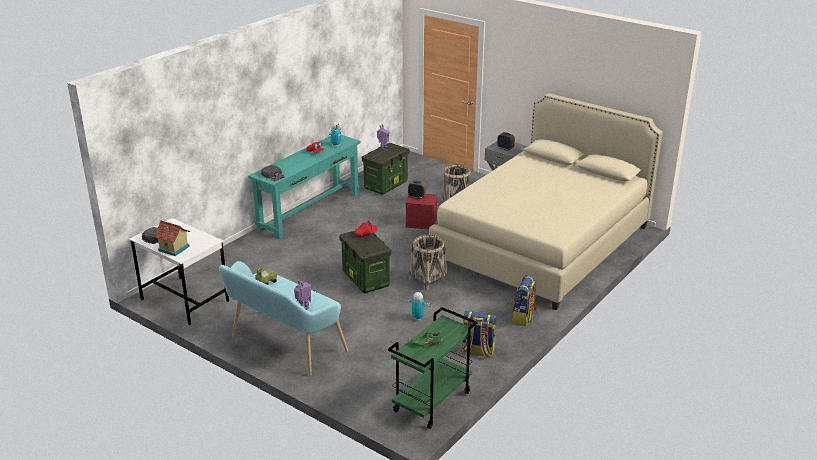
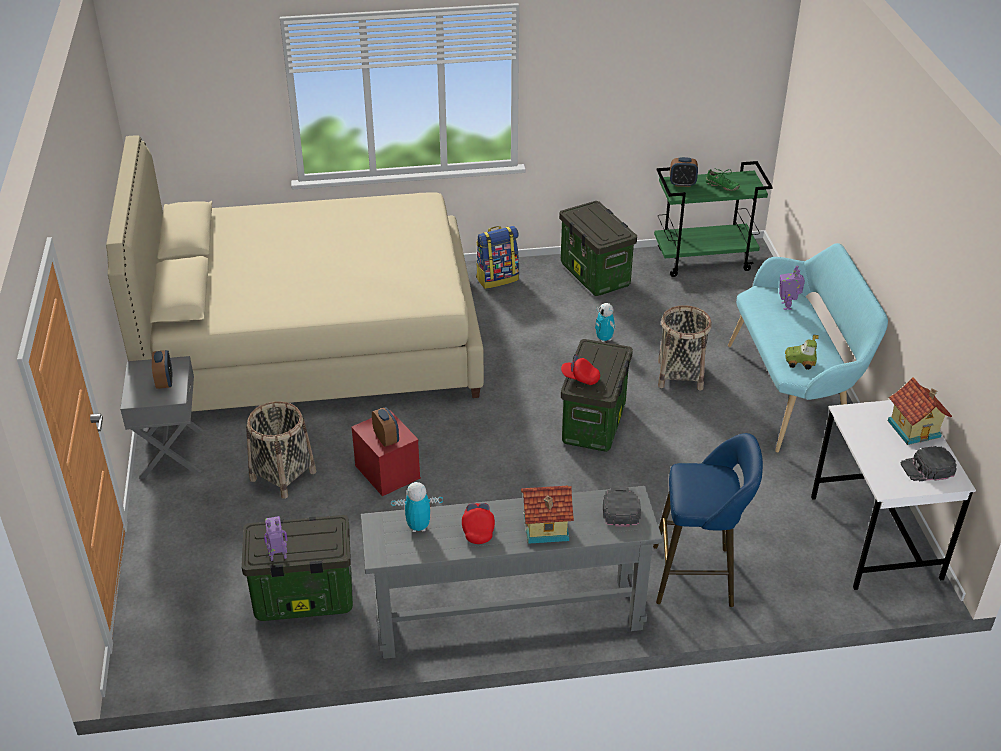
camera: 135 degrees left, 10 degrees up
(252, 252) = (698, 575): none -> blue stool
(292, 161) = (546, 528): none -> toy house
(309, 211) = (509, 617): turquoise console table -> grey console table
(428, 280) = (523, 376): basket -> basket (680, 375)
(452, 331) = (682, 184): none -> alarm clock
(477, 351) = (596, 275): backpack -> storage box

